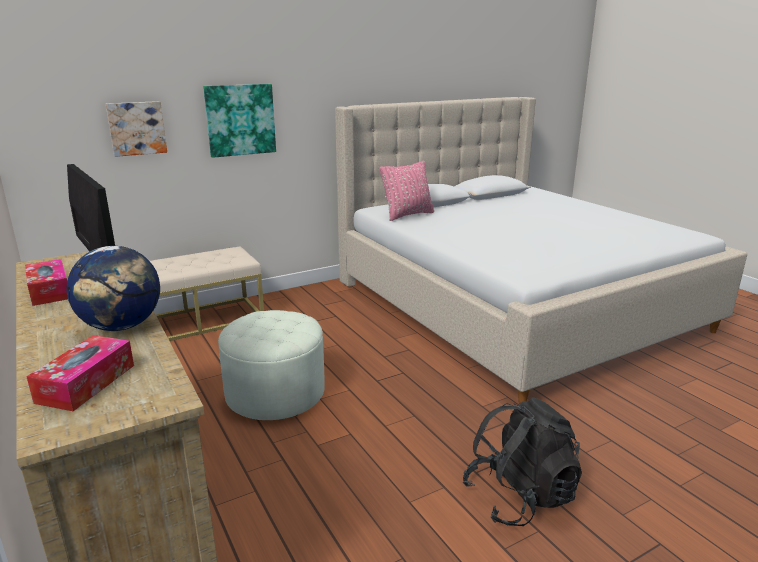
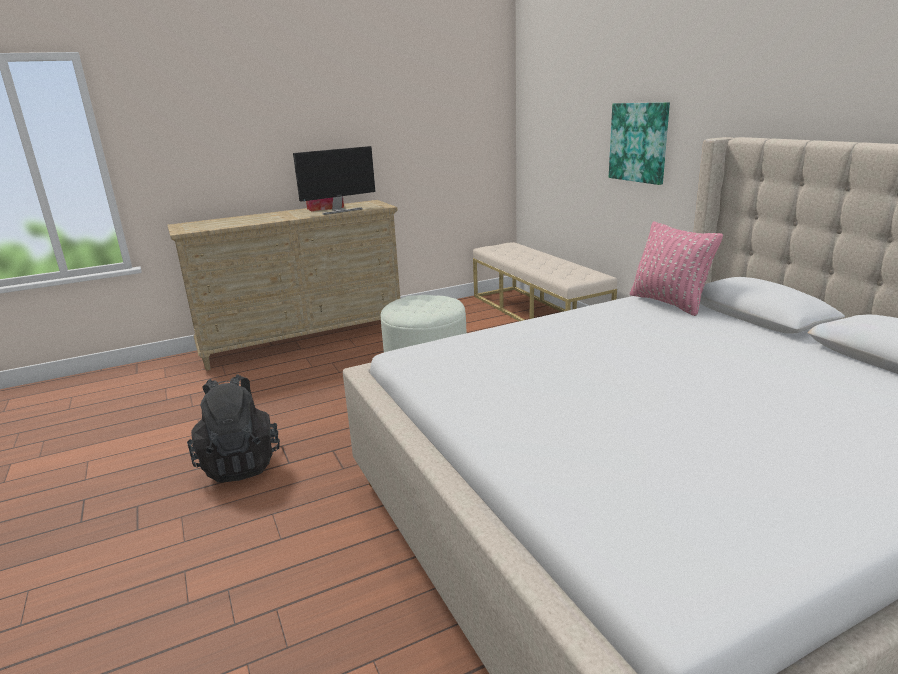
camera: 95 degrees right, 0 degrees up
(86, 383) = (211, 223): tissue box -> none
(122, 326) = (265, 220): globe -> none
(136, 128) = (572, 140): picture -> none

